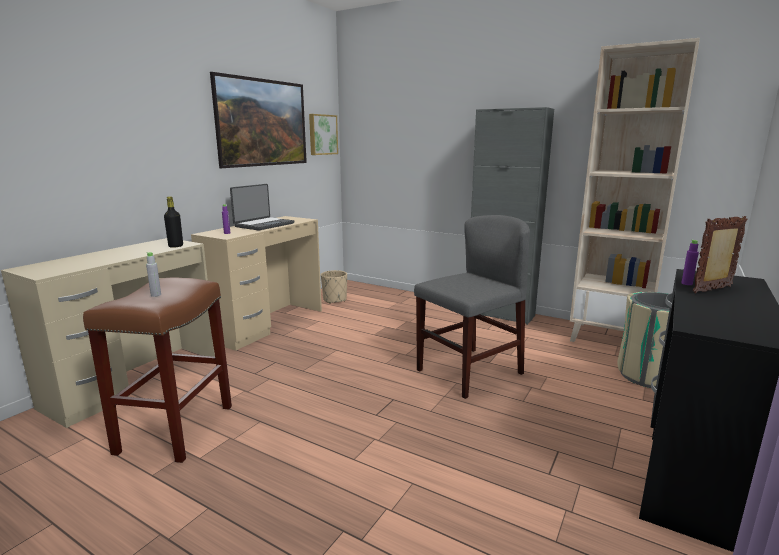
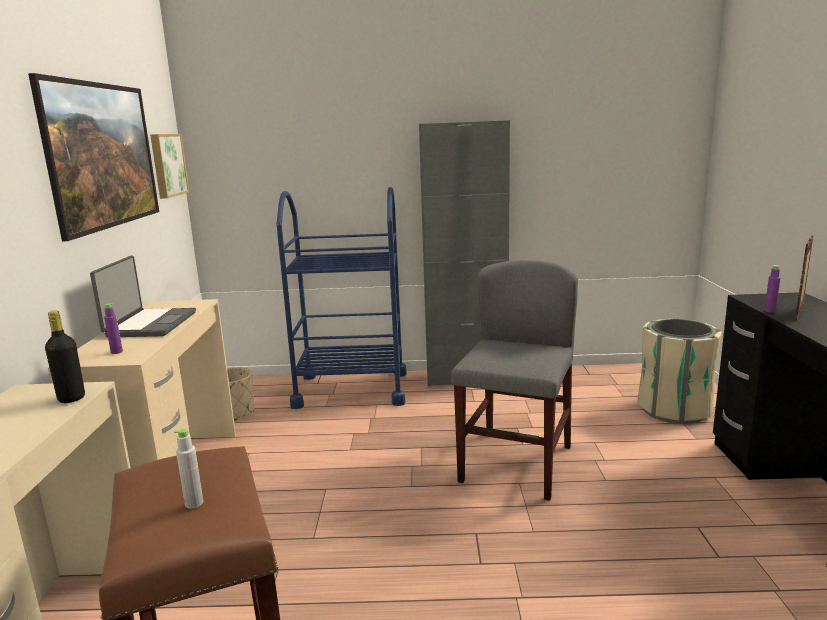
camera: 30 degrees left, 0 degrees up
(414, 303) = (351, 389): none -> blue cart
(610, 338) = (598, 378): beige bookcase -> none

